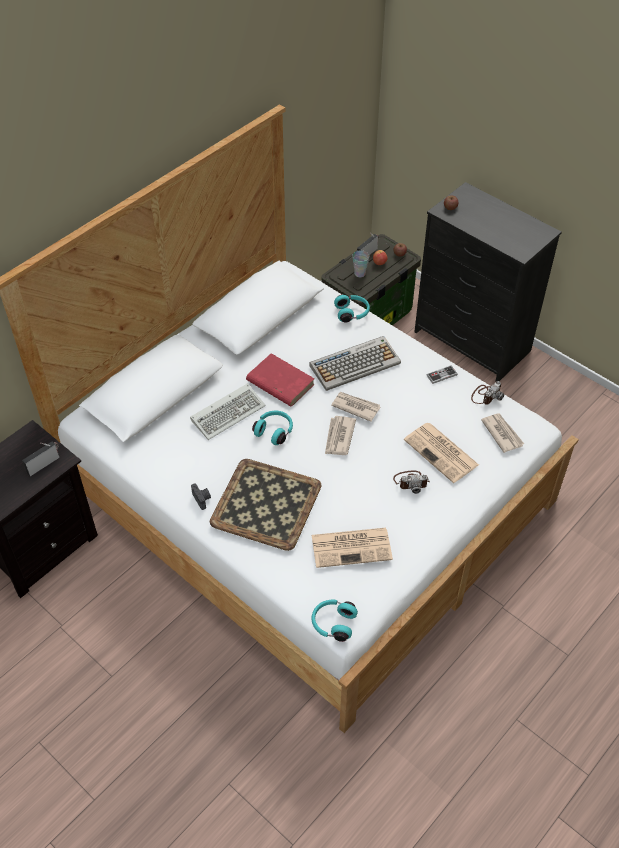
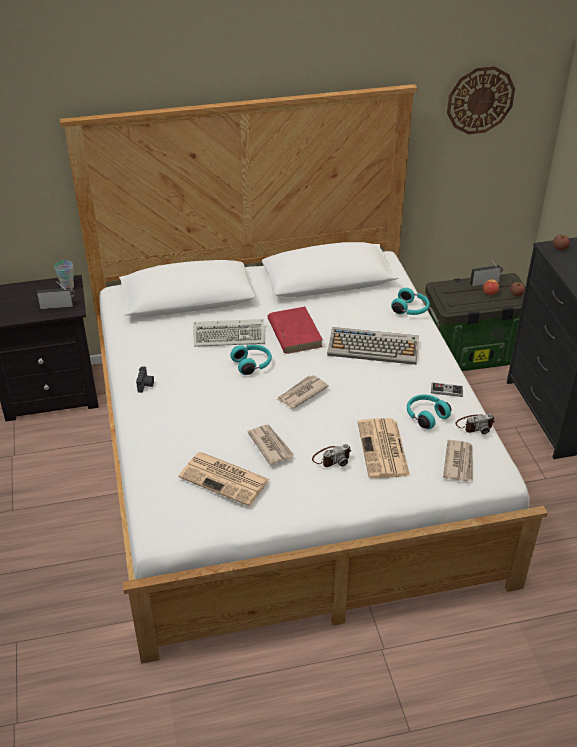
camera: 35 degrees right, 10 degrees down
(267, 503) = (190, 412): tray -> none
(325, 94) = (480, 100): none -> wall clock
(333, 623) = (151, 528): turquoise headphones -> turquoise headphones (425, 416)
(355, 407) = (340, 378): newspaper -> newspaper (270, 445)
(360, 273) = (463, 294): cup -> cup (67, 287)
(411, 482) = (331, 458): camera -> camera turned 60 degrees counterclockwise

